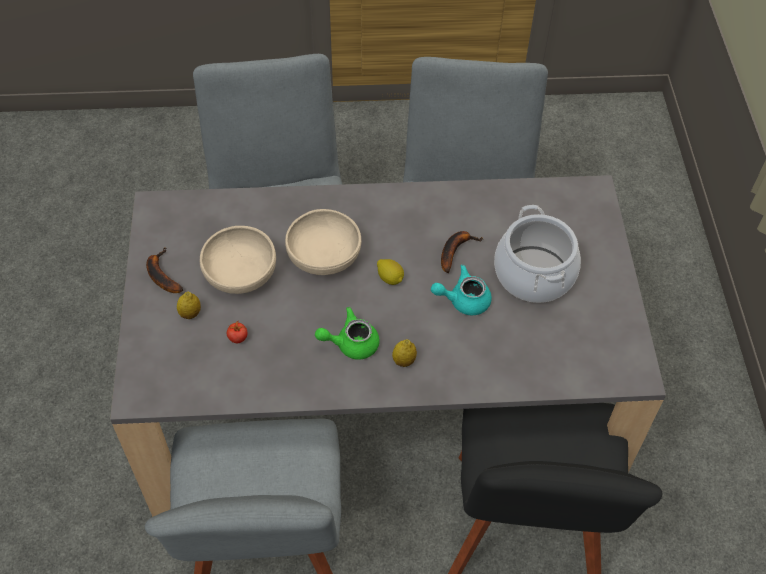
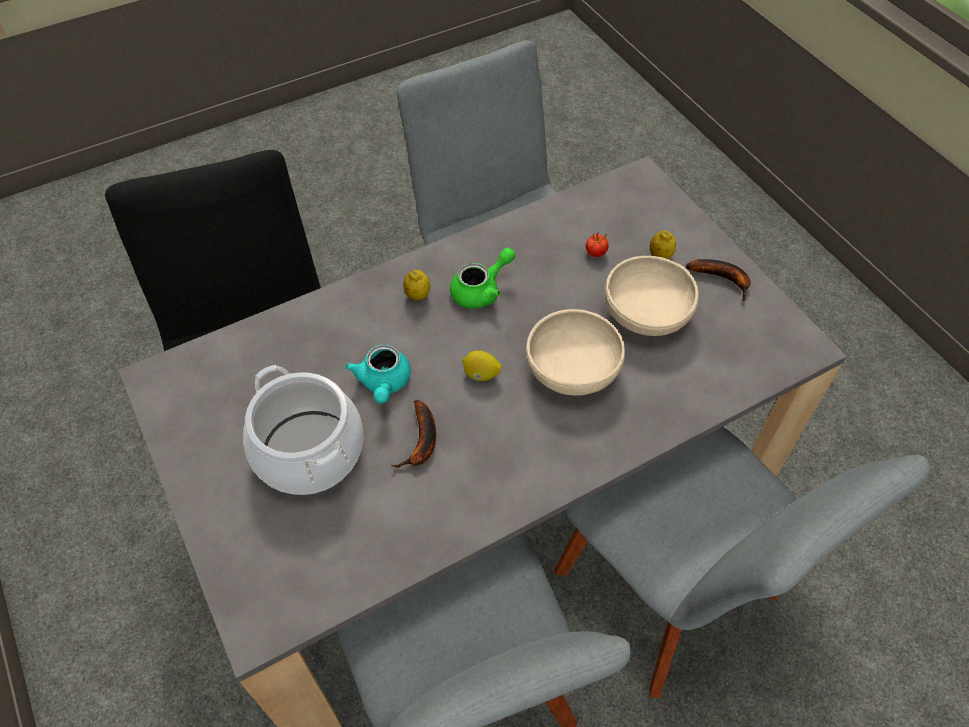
camera: 155 degrees right, 0 degrees up
(463, 300) = (383, 383): turquoise teapot -> turquoise teapot turned 120 degrees clockwise

